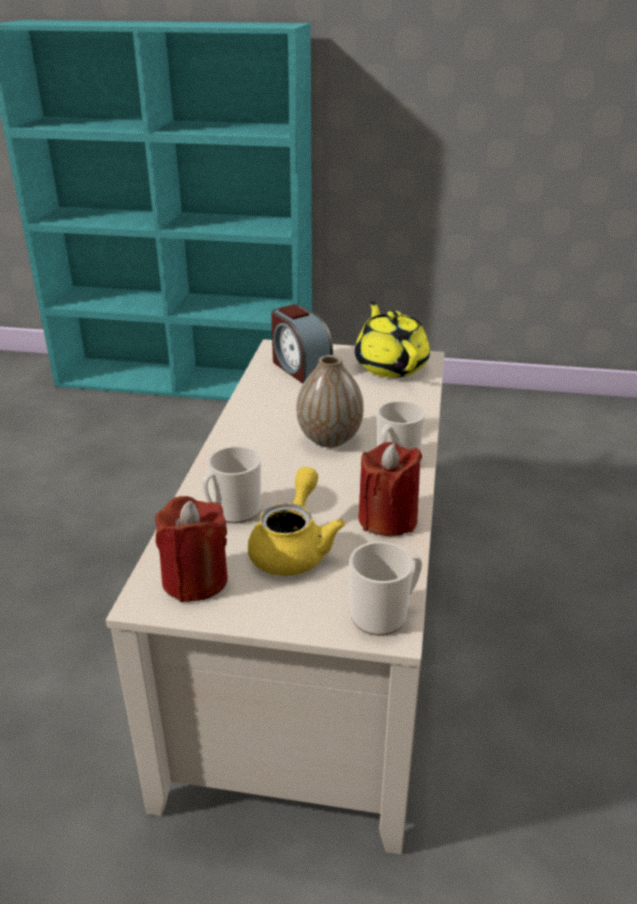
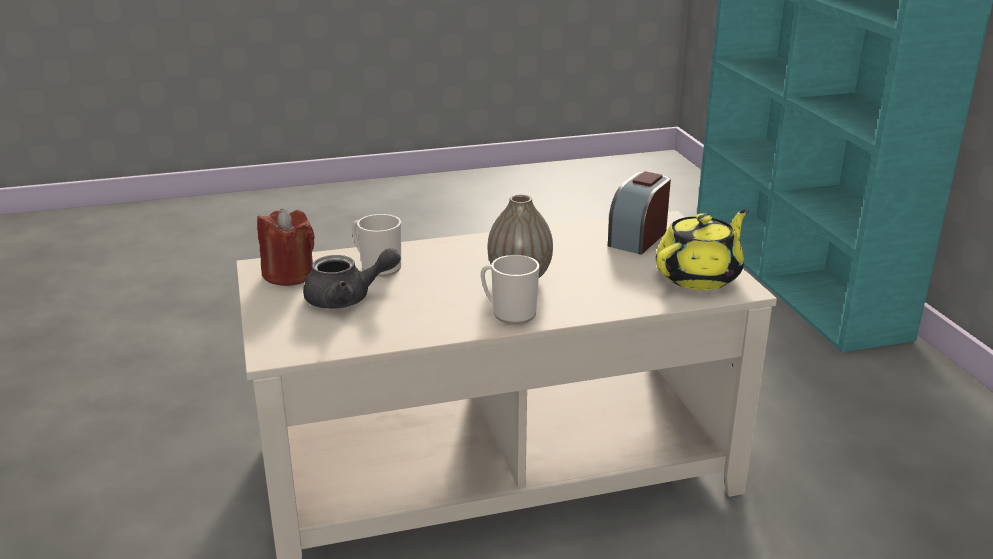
camera: 65 degrees right, 5 degrees down
(293, 548) = (347, 298): yellow teapot -> grey teapot
(384, 614) = (288, 348): mug -> none
(387, 519) = (413, 327): red candle -> none

